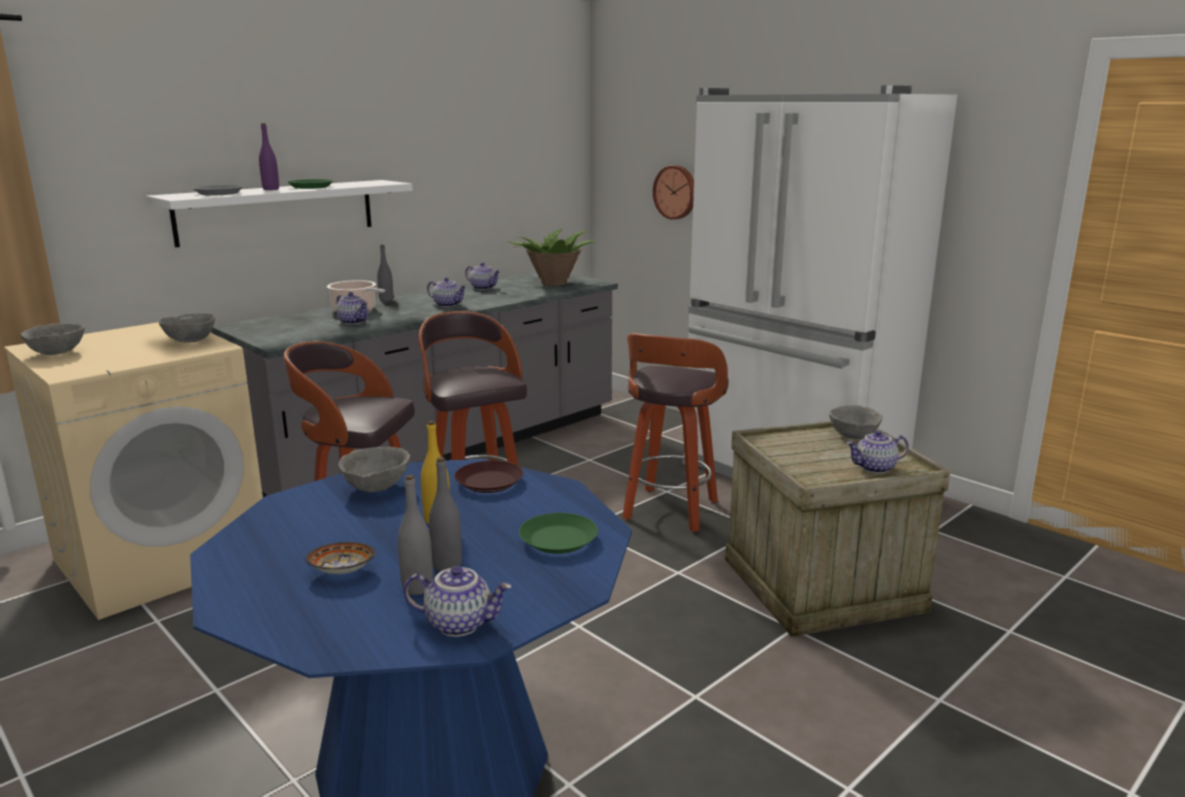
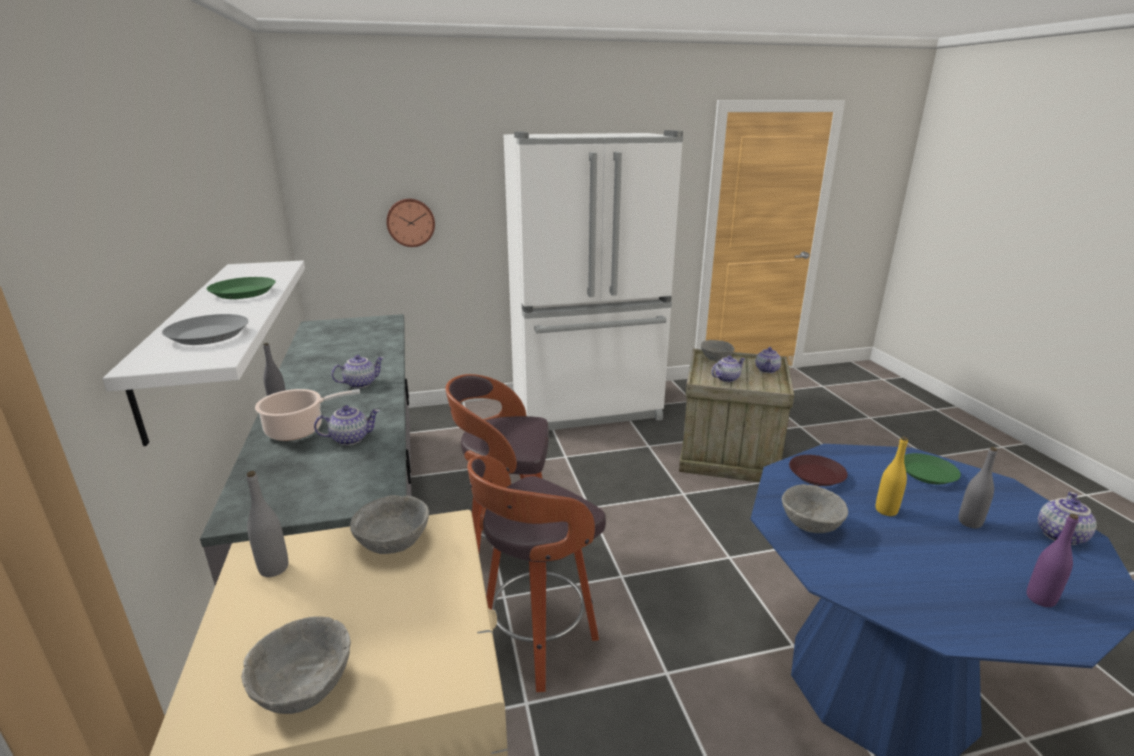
camera: 60 degrees left, 5 degrees up
(271, 189) = (219, 309): purple bottle -> purple bottle (1040, 599)
(343, 572) = (983, 570): bowl -> none
(417, 587) = (1007, 541): grey bottle -> grey bottle (274, 568)
(484, 288) = (321, 357): teapot -> teapot (726, 378)
(553, 283) = (359, 331): potted plant -> none
(670, 512) = (598, 466): stool -> none

